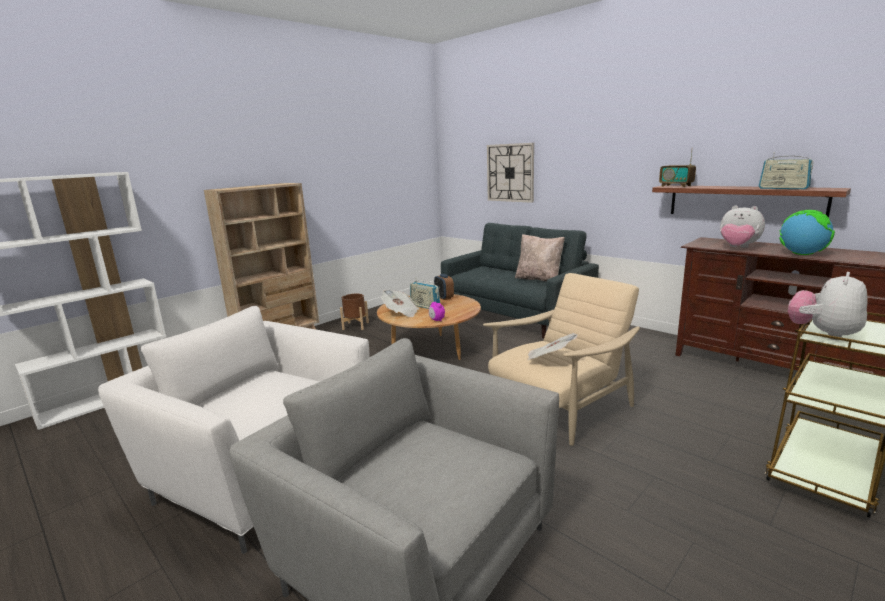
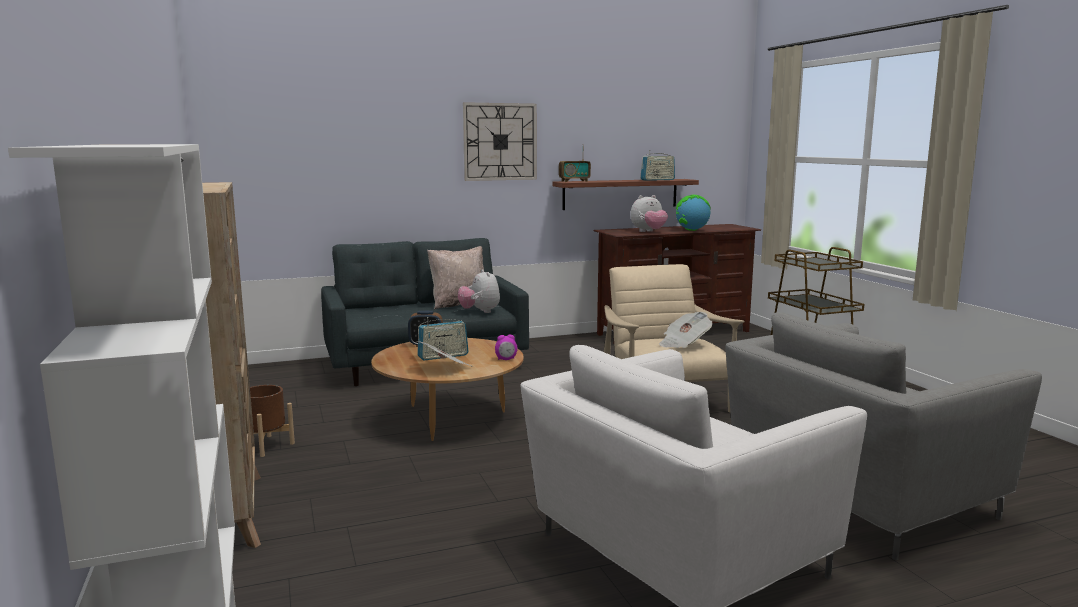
camera: 65 degrees left, 5 degrees down
(510, 173) = (352, 171): wall clock -> wall clock (500, 142)
(823, 334) = (815, 266): plush toy -> plush toy (480, 312)

